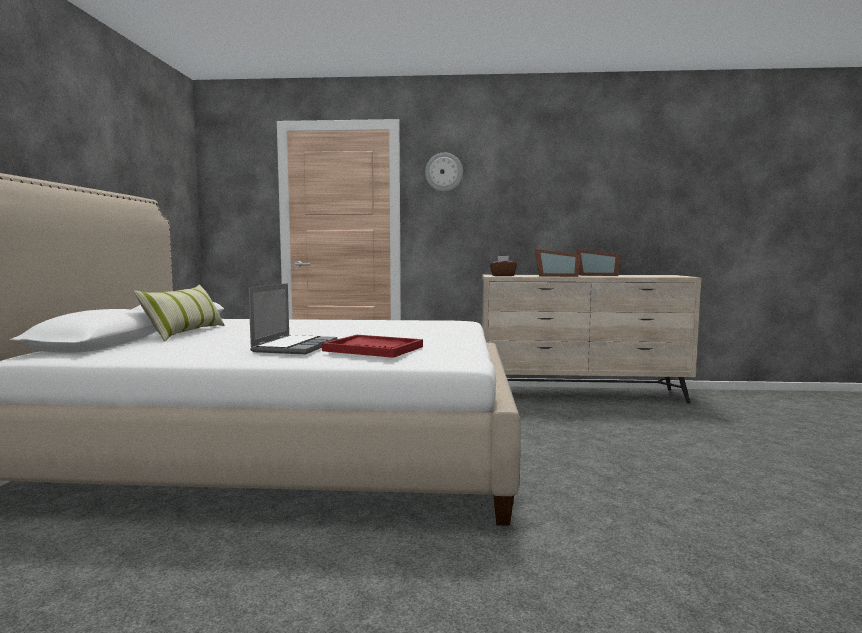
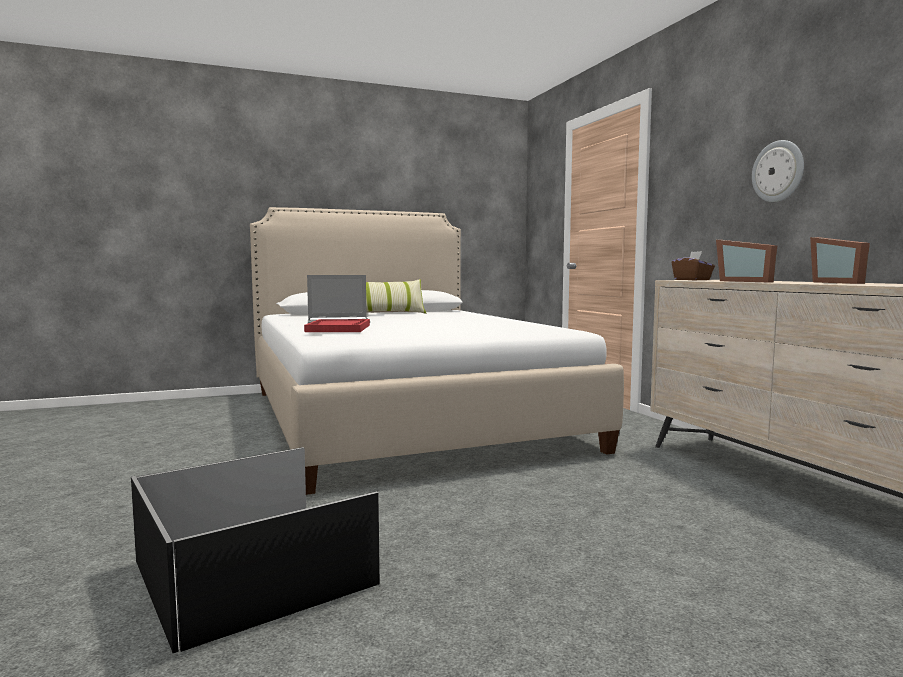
camera: 65 degrees right, 0 degrees up
(444, 172) = (686, 143): wall clock -> wall clock (778, 171)
(698, 564) = (255, 574): none -> black storage box

